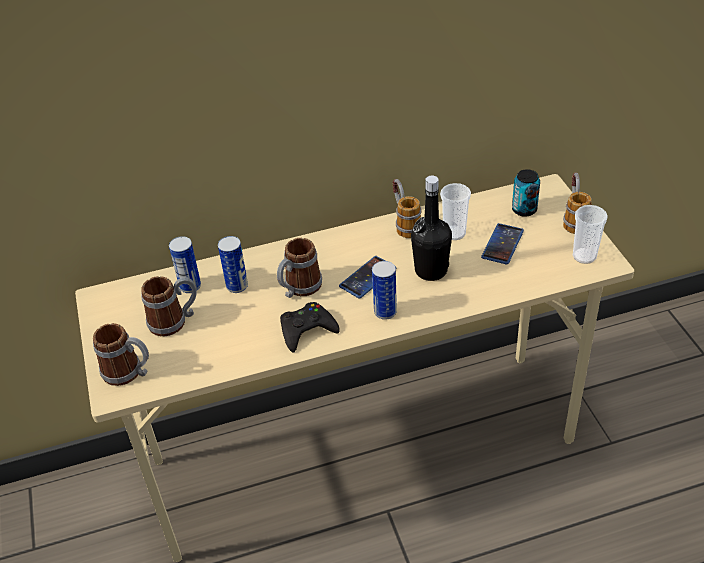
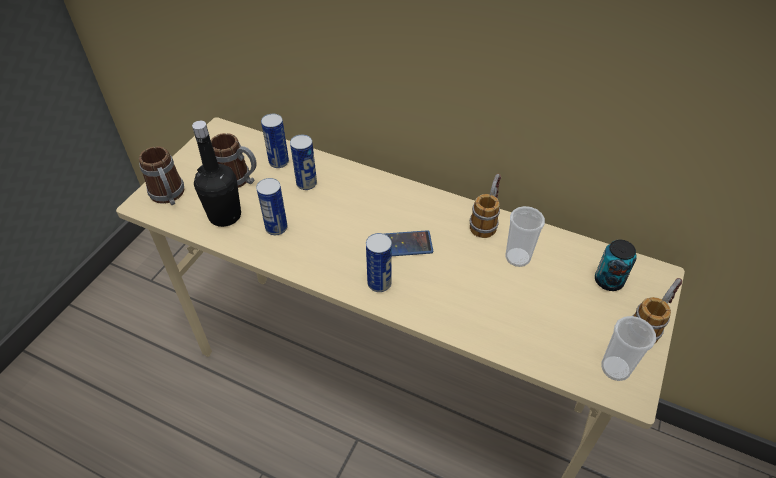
camera: 40 degrees right, 5 degrees up
(257, 331) = (276, 228): none -> can
(299, 289) = (343, 216): mug -> none
(307, 330) = (307, 253): black game controller -> none
(431, 270) = (458, 276): black bottle -> black bottle (225, 216)
(502, 244) = (548, 298): phone -> none

